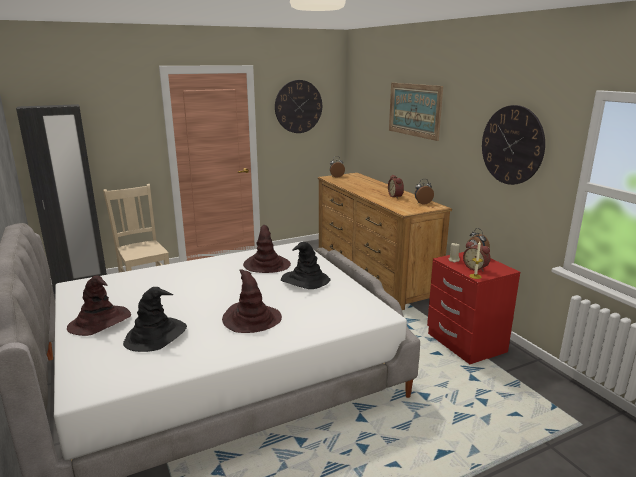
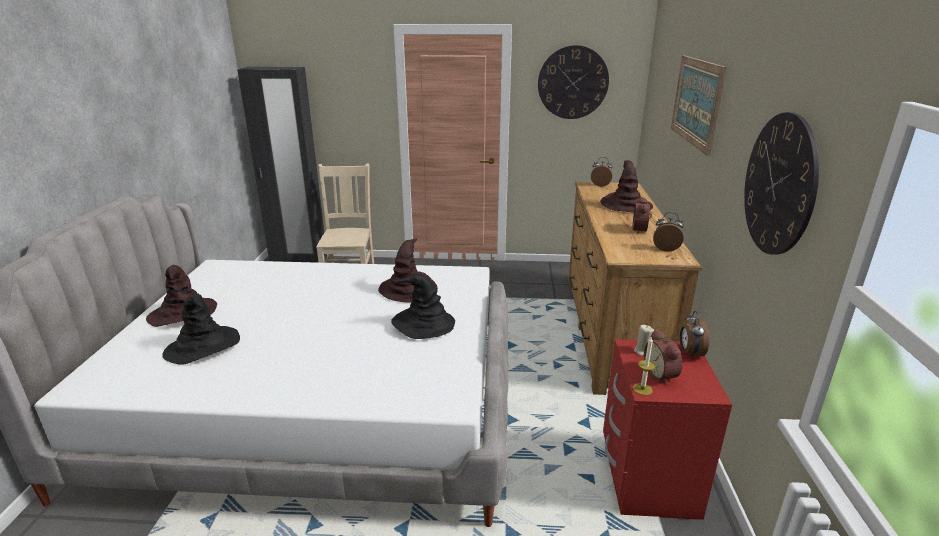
camera: 30 degrees right, 5 degrees up
(251, 319) = (306, 358): brown hat -> brown hat (625, 205)

